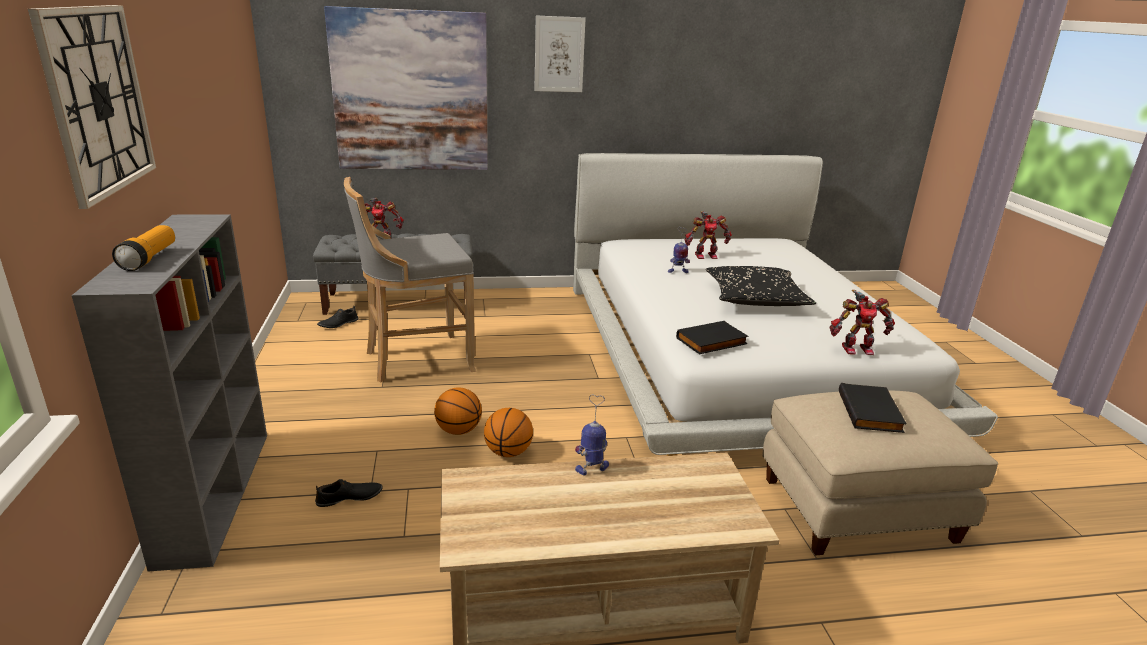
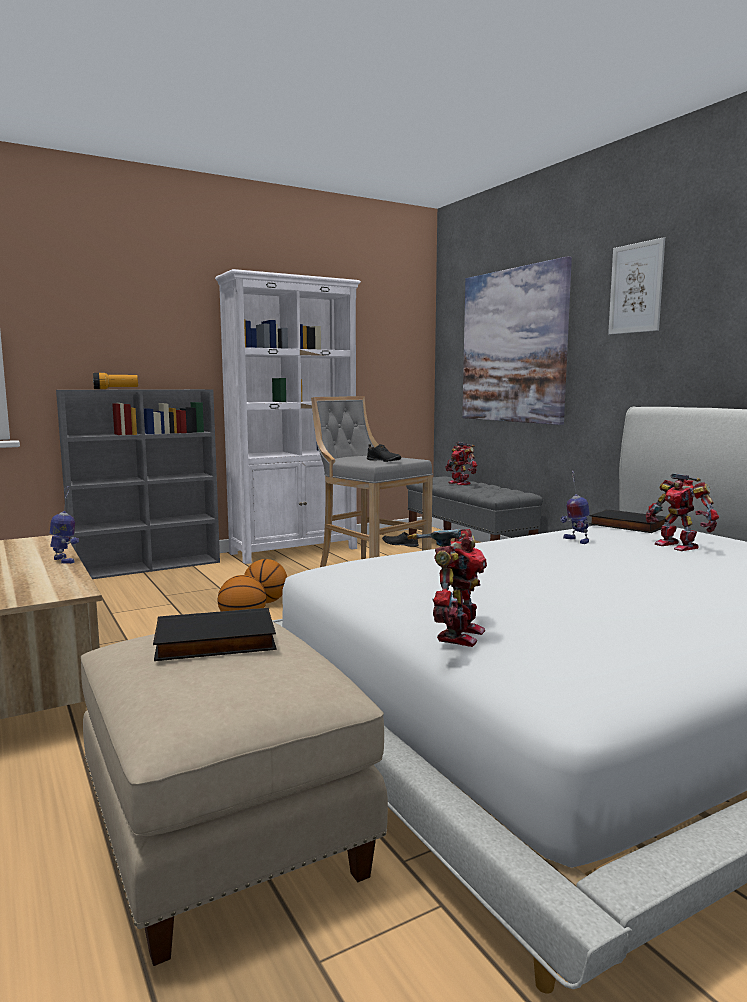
camera: 70 degrees right, 15 degrees down
(98, 101) = (136, 305): wall clock -> none
(282, 380) = (295, 551): none -> white bookcase
(349, 498) = (153, 592): black shoe -> black shoe (383, 461)
(712, 342) = (362, 565): black book -> black book (626, 526)
(755, 299) = (551, 573): black pillow -> none
(856, 348) = (456, 635): toy robot -> toy robot turned 135 degrees counterclockwise

